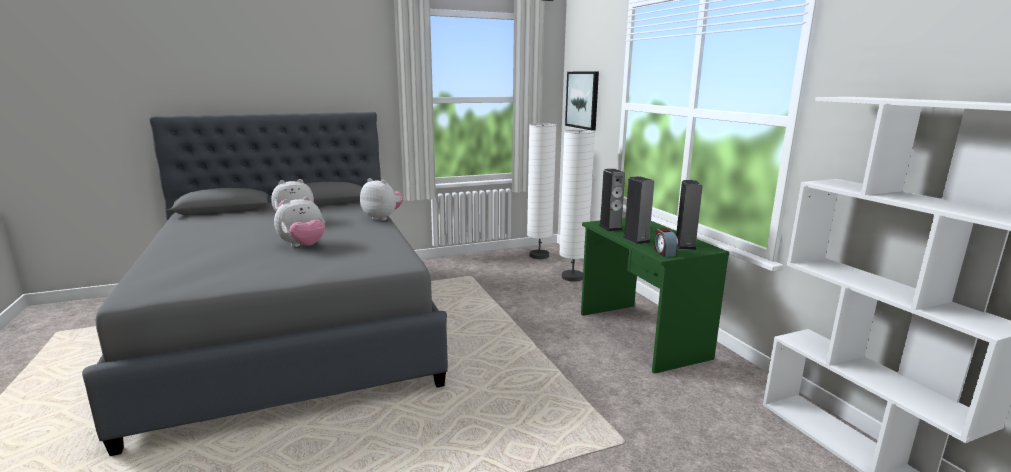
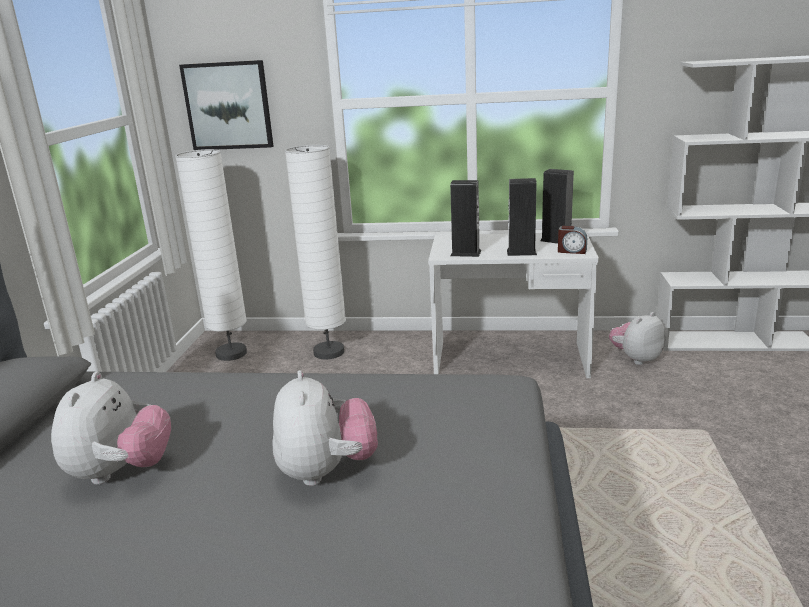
camera: 60 degrees left, 5 degrees up
(383, 218) = (227, 375): plush toy -> plush toy (636, 359)
(640, 335) = (510, 360): green desk -> white desk

